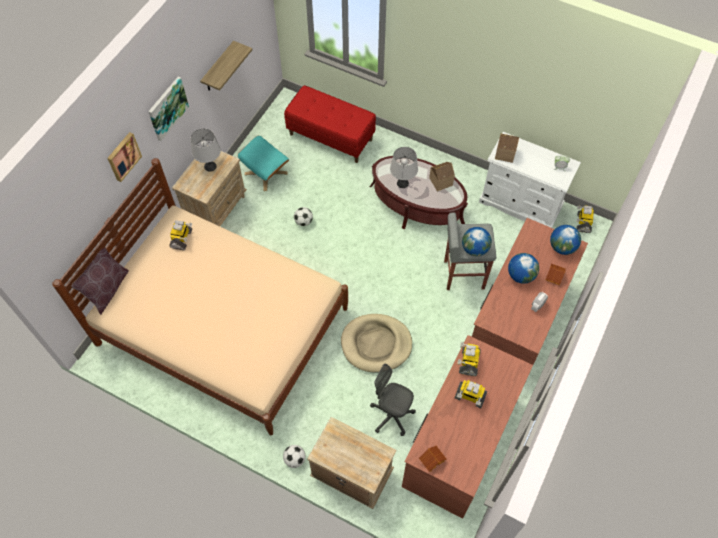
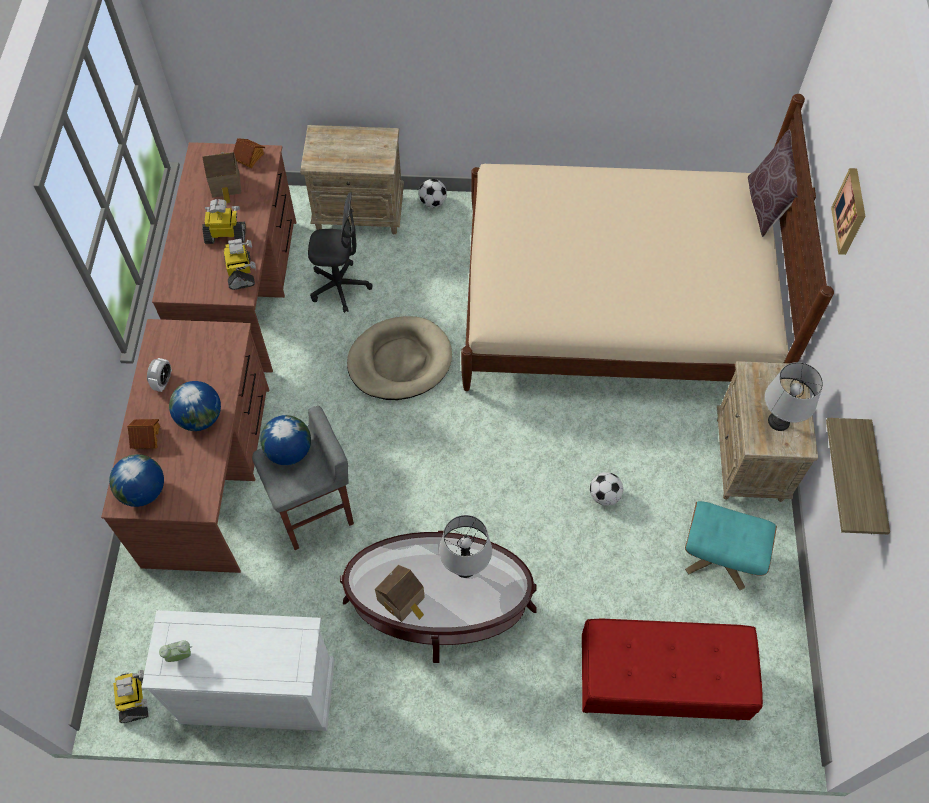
camera: 155 degrees right, 0 degrees up
(167, 108) = (865, 320): picture -> none
(182, 239) = (727, 300): toy robot -> none
(505, 152) = (292, 645): toy house -> toy house (226, 186)

